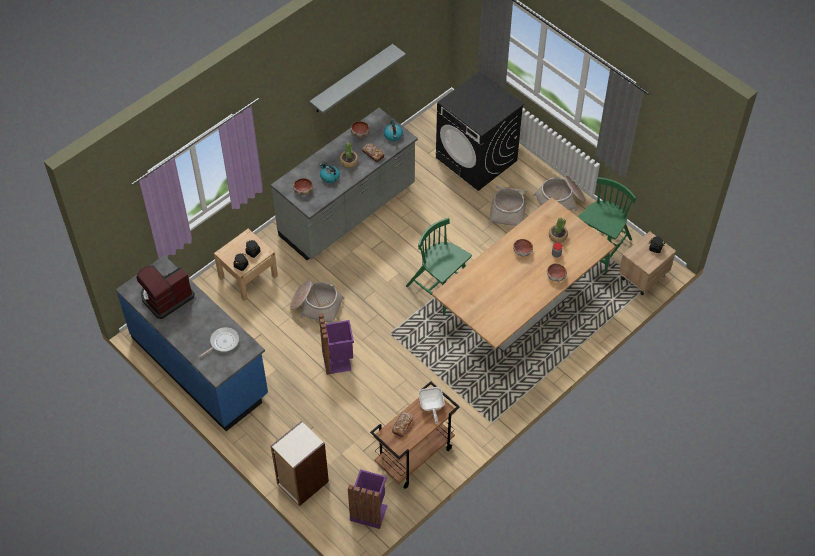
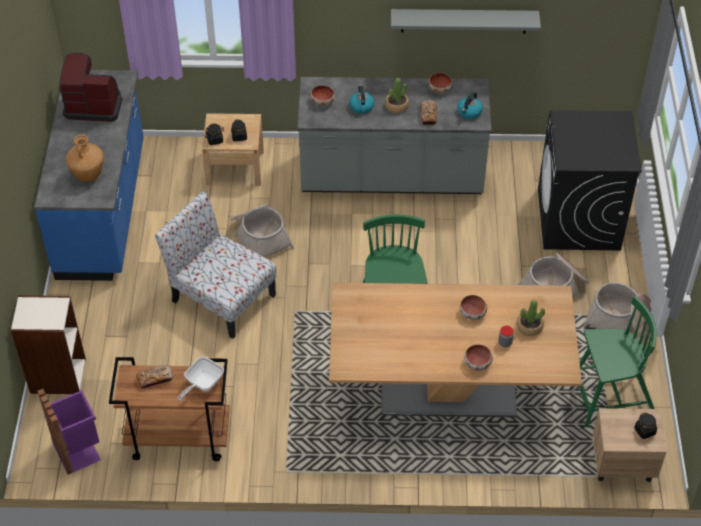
camera: 45 degrees right, 5 degrees down
(223, 342) = (88, 175): frying pan -> brown vase
(338, 359) = (221, 297): purple trash can -> chair

